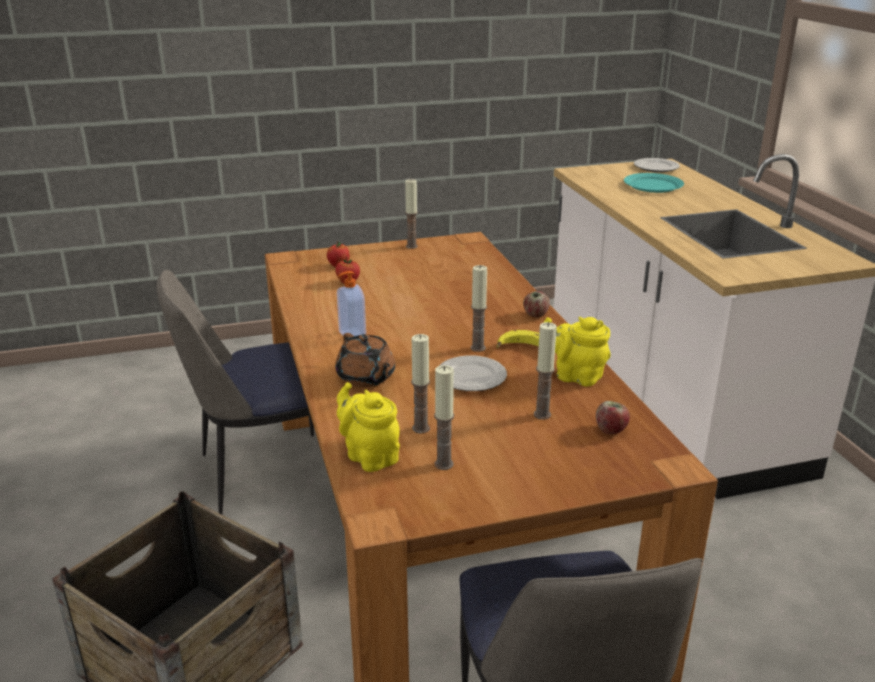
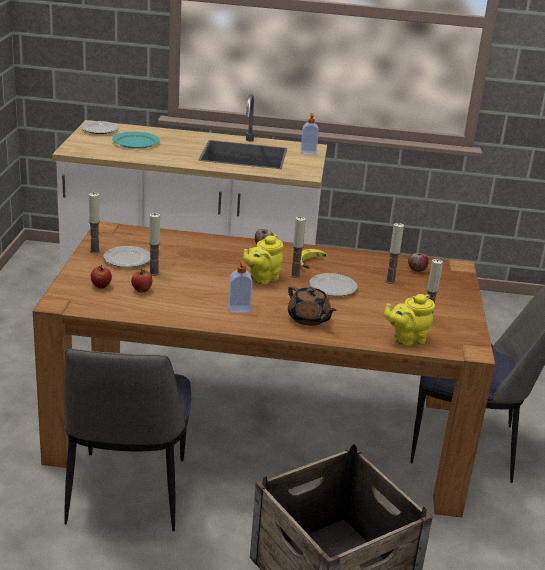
camera: 70 degrees left, 0 degrees up
(366, 378) = (309, 319): brown teapot -> brown teapot turned 60 degrees clockwise
(410, 262) = (127, 259): none -> plate
(421, 428) = (384, 317): candle -> candle (154, 273)
(575, 376) = (352, 260): yellow teapot -> yellow teapot (262, 279)
(818, 261) = (308, 152): none -> soap dispenser

